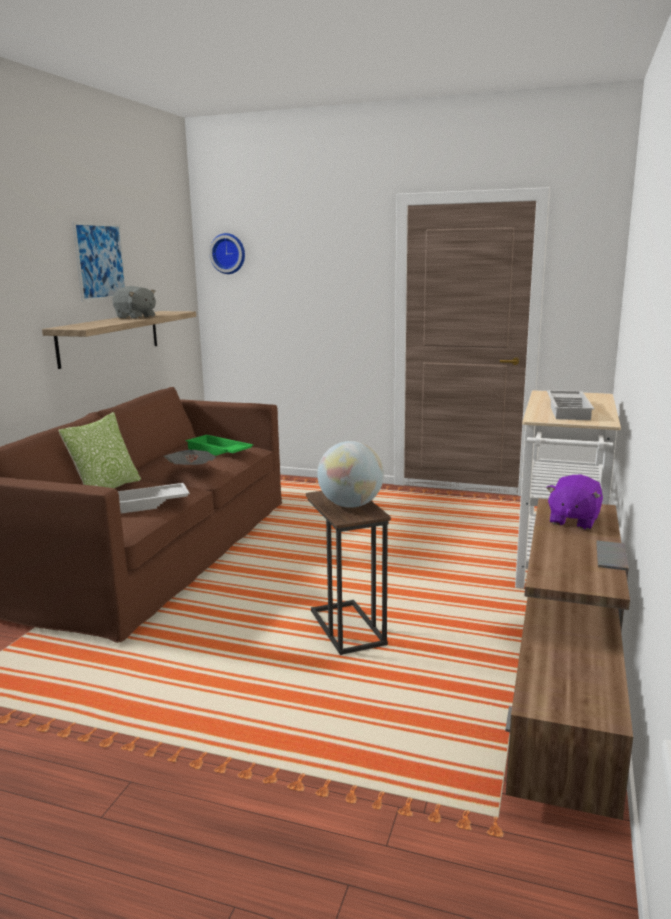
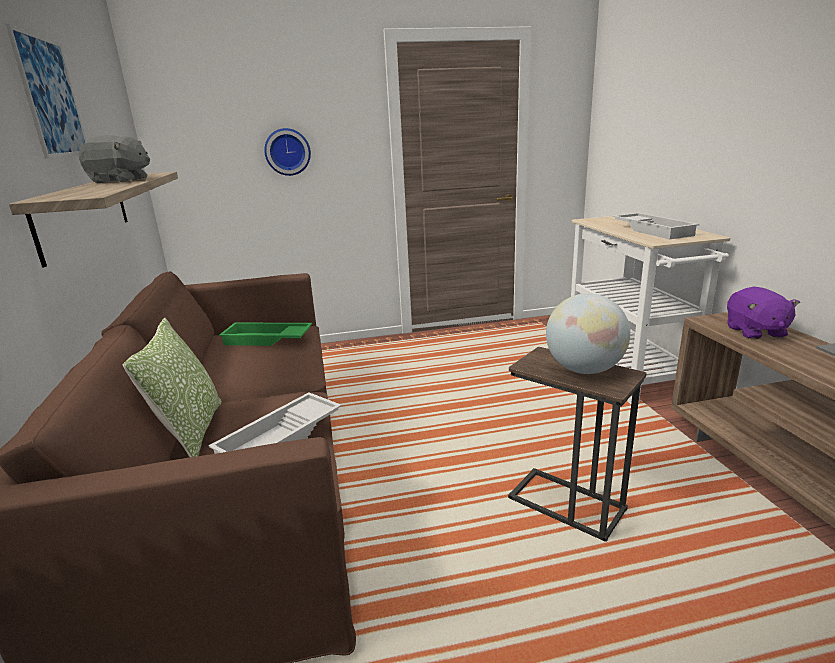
camera: 30 degrees left, 5 degrees up
(192, 471) = (274, 373): newspaper -> none
(228, 253) = (181, 101): wall clock -> wall clock (287, 152)

